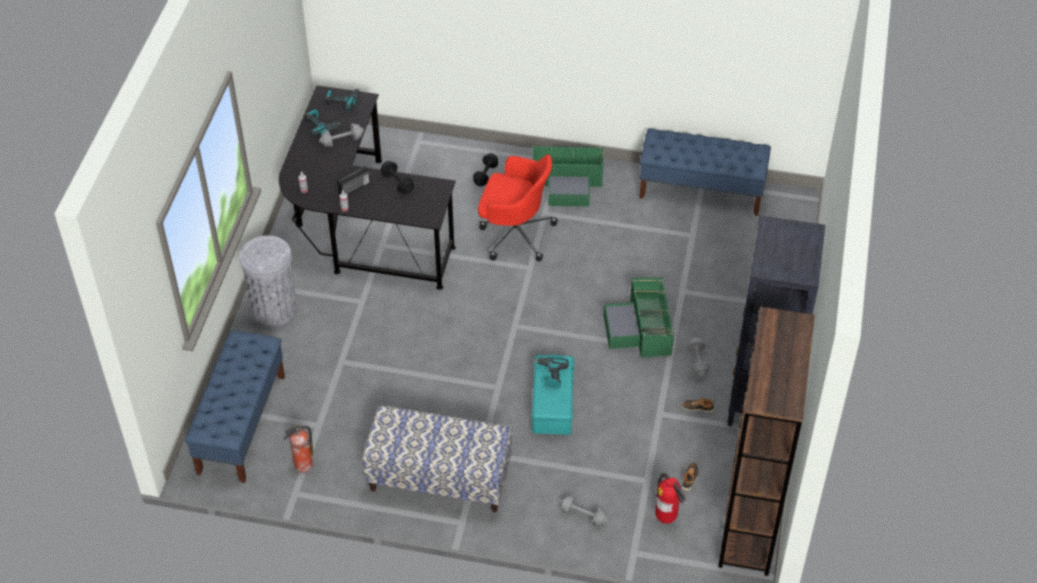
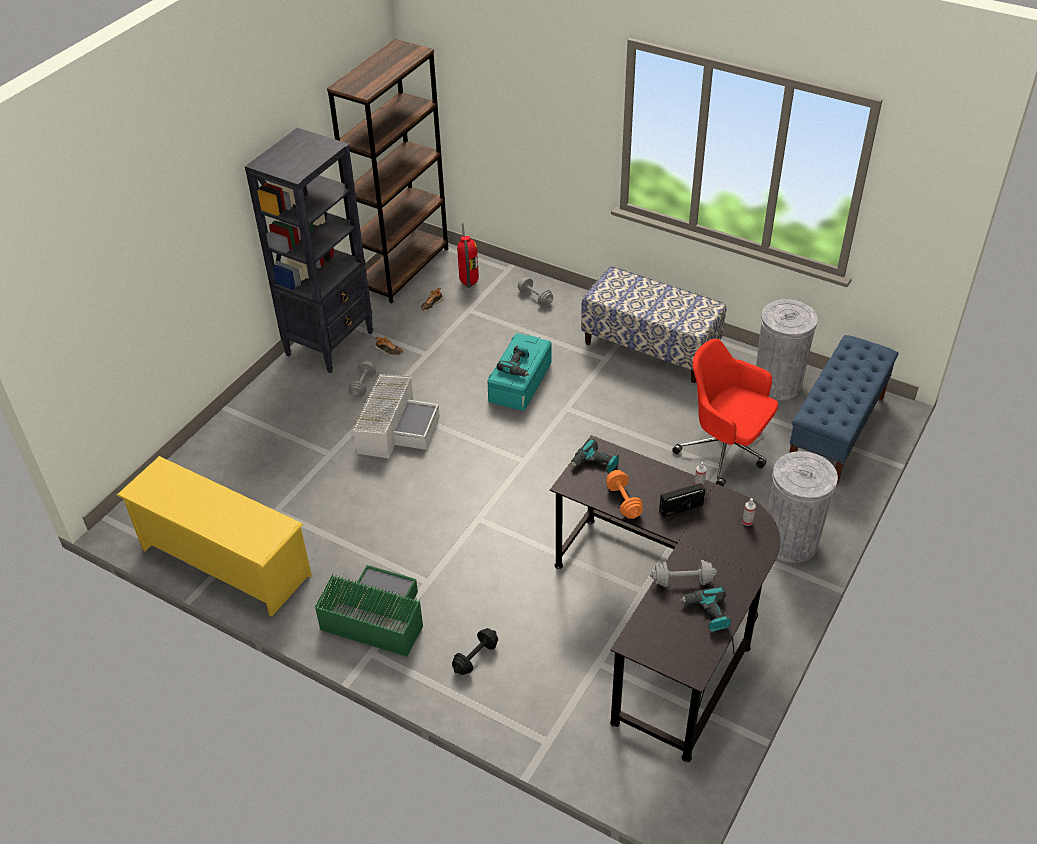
camera: 160 degrees left, 5 degrees down
(302, 465) = (777, 384): fire extinguisher -> grey trash can
(343, 101) = (666, 648): power drill -> power drill (594, 464)
(397, 183) = (623, 501): black dumbbell -> orange dumbbell
(514, 233) = (476, 565): red office chair -> red office chair (725, 451)
(641, 329) = (396, 427): green storage box -> white storage box
(701, 191) = (224, 562): blue bench -> yellow shoe rack

